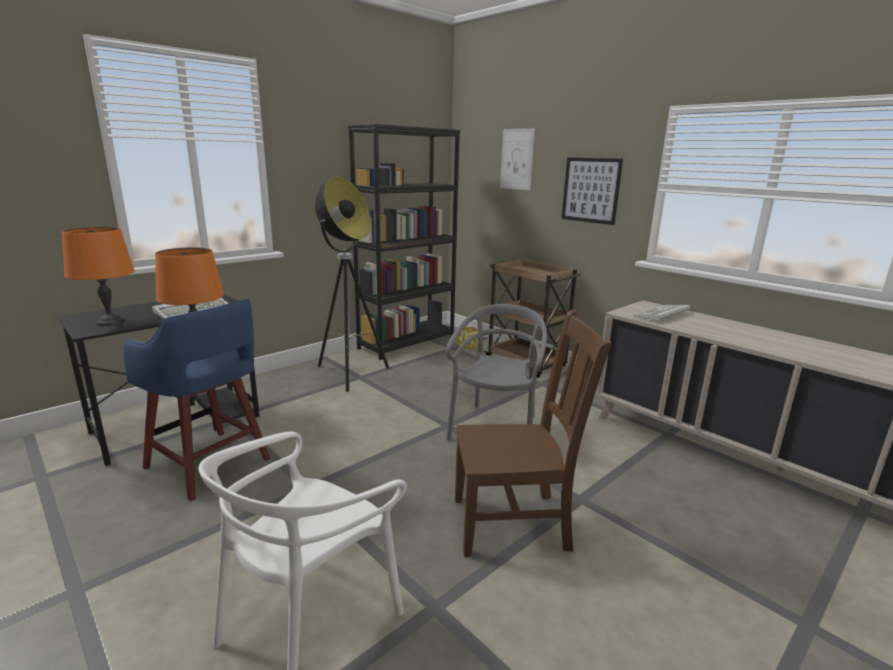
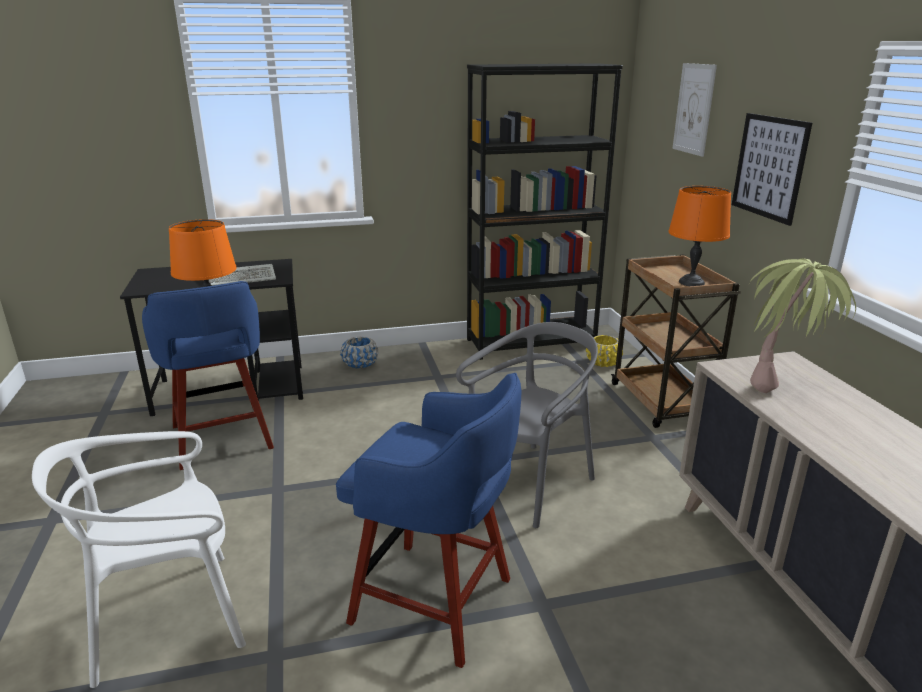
camera: 30 degrees right, 5 degrees up
(109, 322) = (163, 282): orange table lamp -> orange table lamp (691, 282)
(285, 381) = (360, 364): none -> blue planter
(349, 374) = (430, 370): floor lamp -> none
(515, 523) = (436, 602): brown chair -> blue stool
(662, 315) = (783, 383): keyboard -> potted plant

